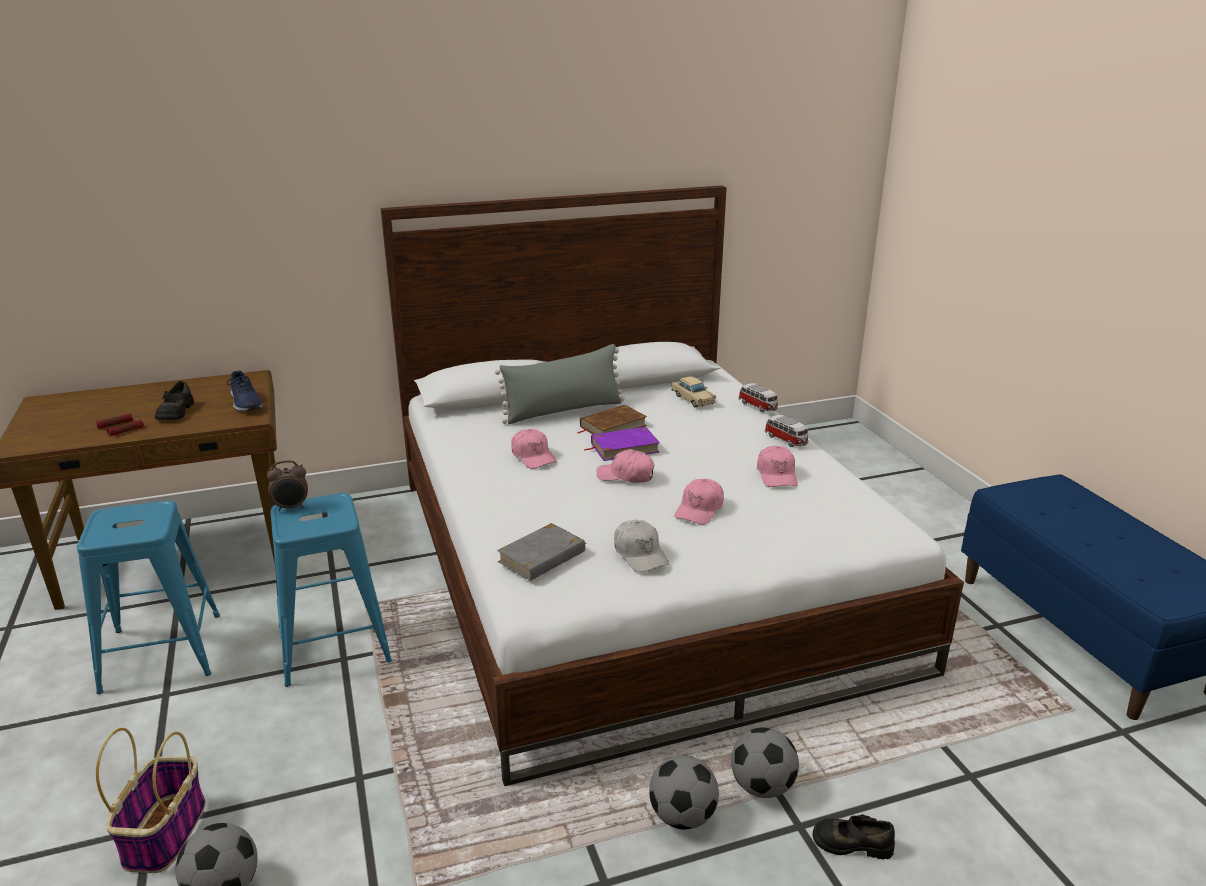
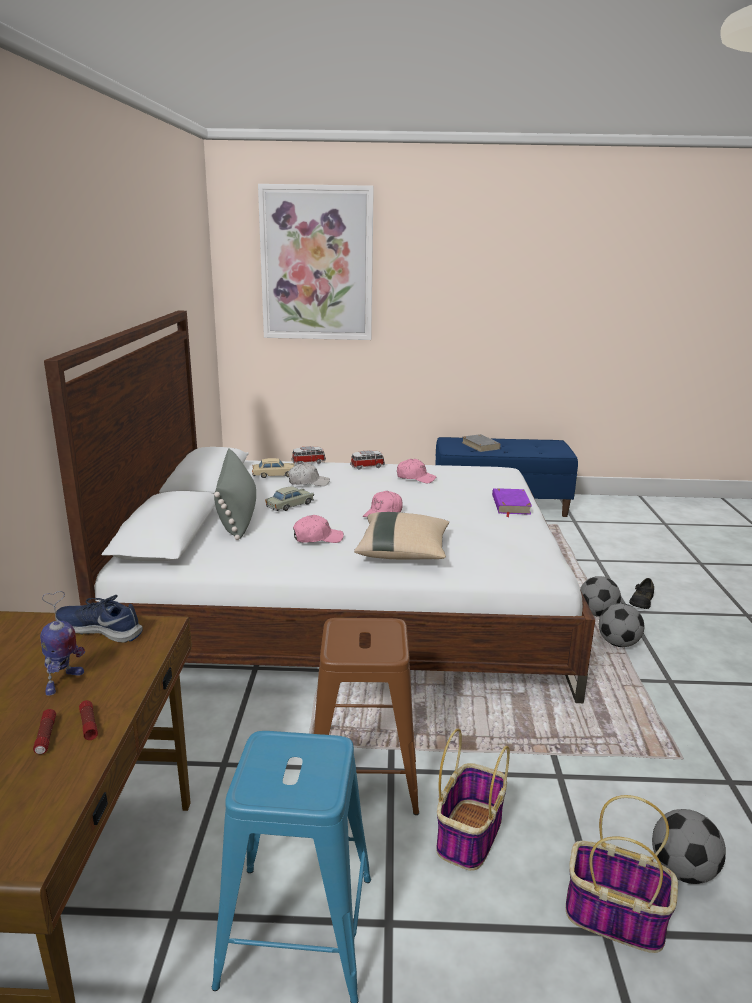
camera: 70 degrees left, 5 degrees down
(175, 412) = (63, 682): black shoe -> toy robot
(245, 403) = (100, 629): blue shoe -> blue shoe turned 150 degrees counterclockwise
(265, 722) = (469, 833): none -> basket
(291, 507) = (339, 649): alarm clock -> none
(333, 644) = (363, 775): blue stool -> brown stool
(527, 507) = (403, 552): none -> beige pillow
(542, 557) = (489, 556): grey book -> grey book (480, 446)
(612, 426) = (290, 505): brown book -> beige toy car
(624, 448) = (335, 507): purple book -> purple book (510, 505)
(640, 554) = (498, 528): white cap -> white cap (308, 482)
(699, 509) = (446, 504): pink cap -> none
(983, 150) = (317, 264): none -> picture

